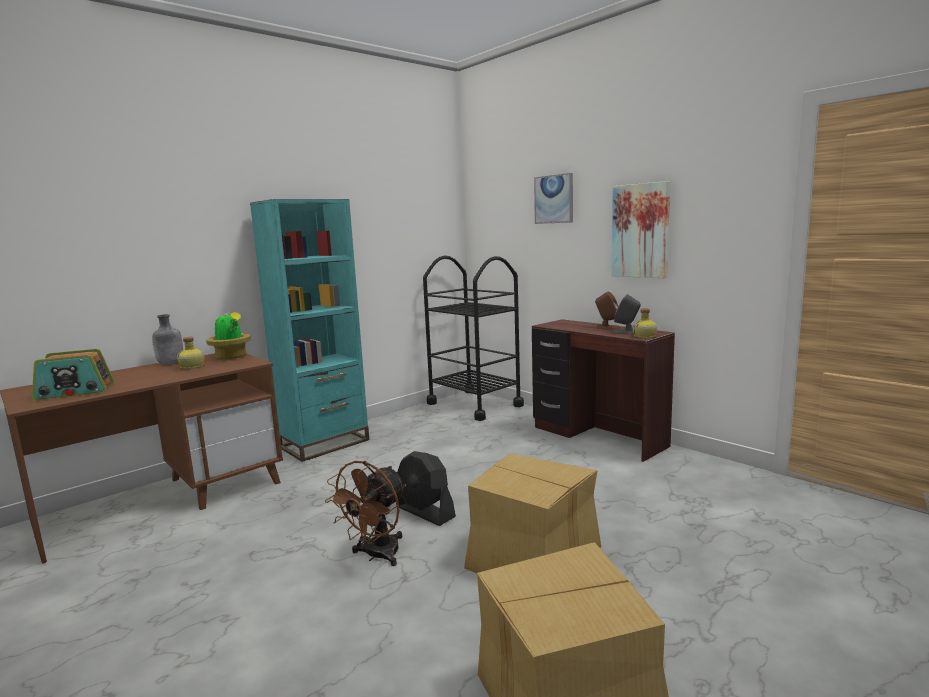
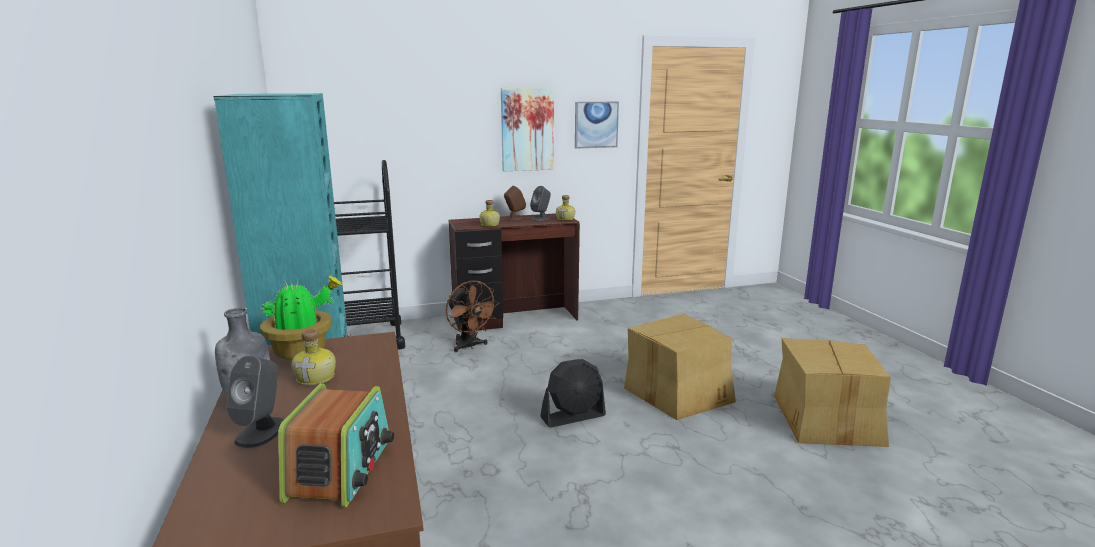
camera: 65 degrees left, 5 degrees up
(123, 374) = (262, 431): none -> grey speaker
(376, 556) = (631, 454): brown fan -> brown fan (469, 346)
(554, 199) = (427, 95): picture -> picture (596, 124)
(565, 327) = (489, 225): none -> bottle

